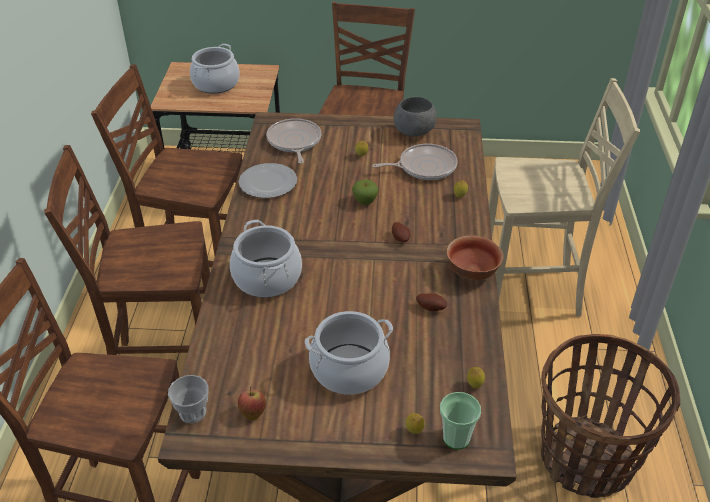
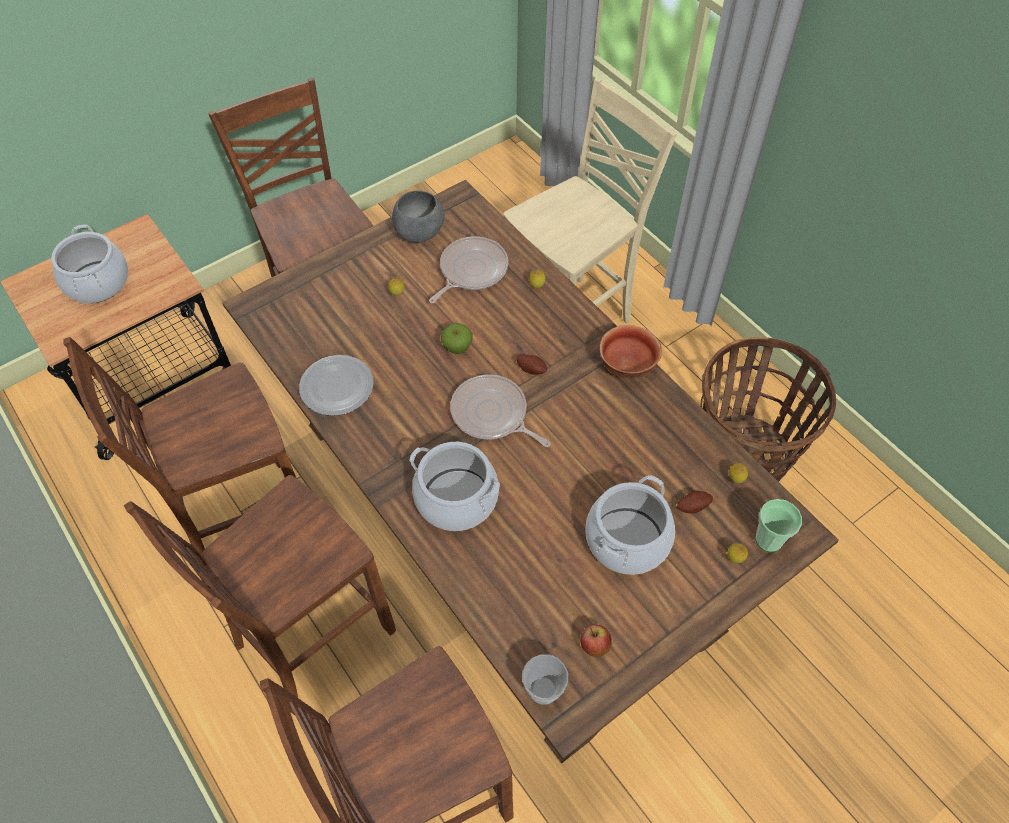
camera: 40 degrees left, 15 degrees up
(294, 142) = (309, 318): frying pan -> frying pan (492, 414)
(431, 307) = (630, 426): potato -> potato (692, 506)

